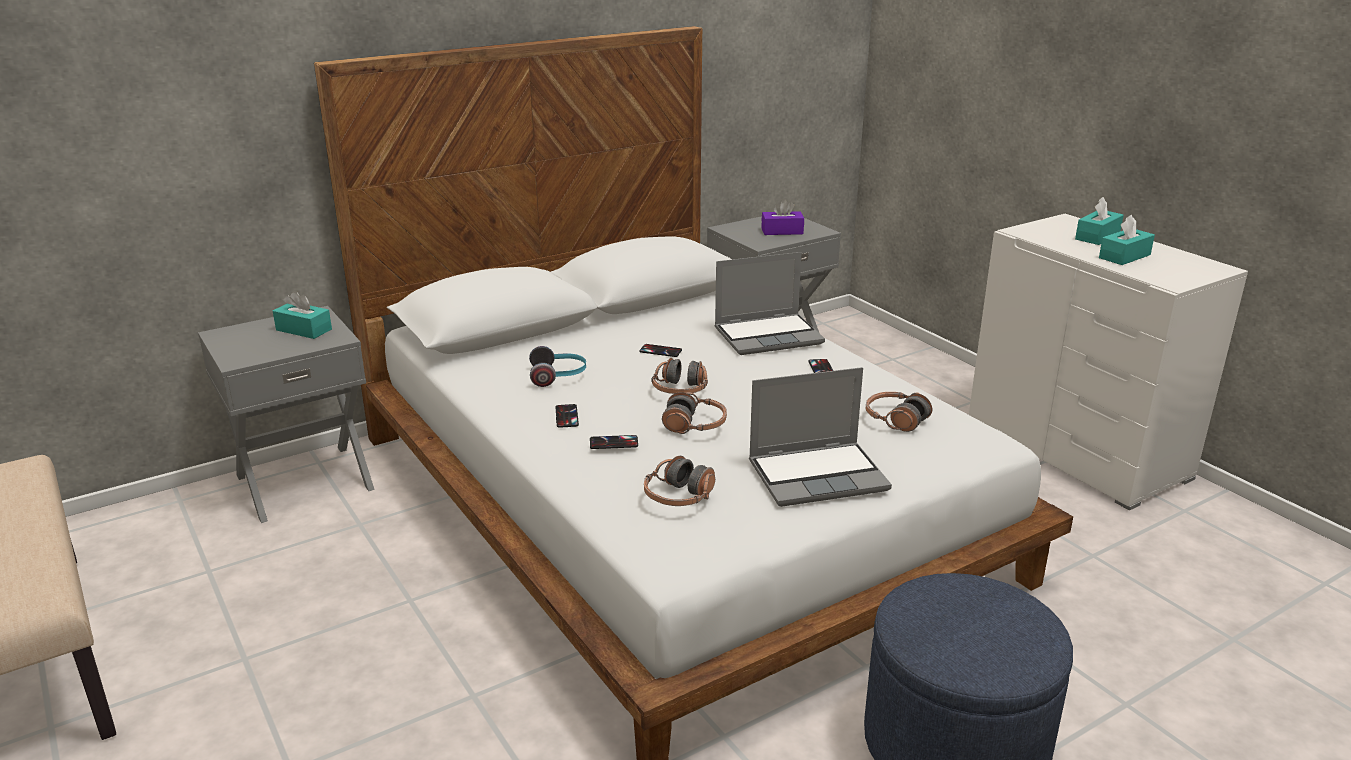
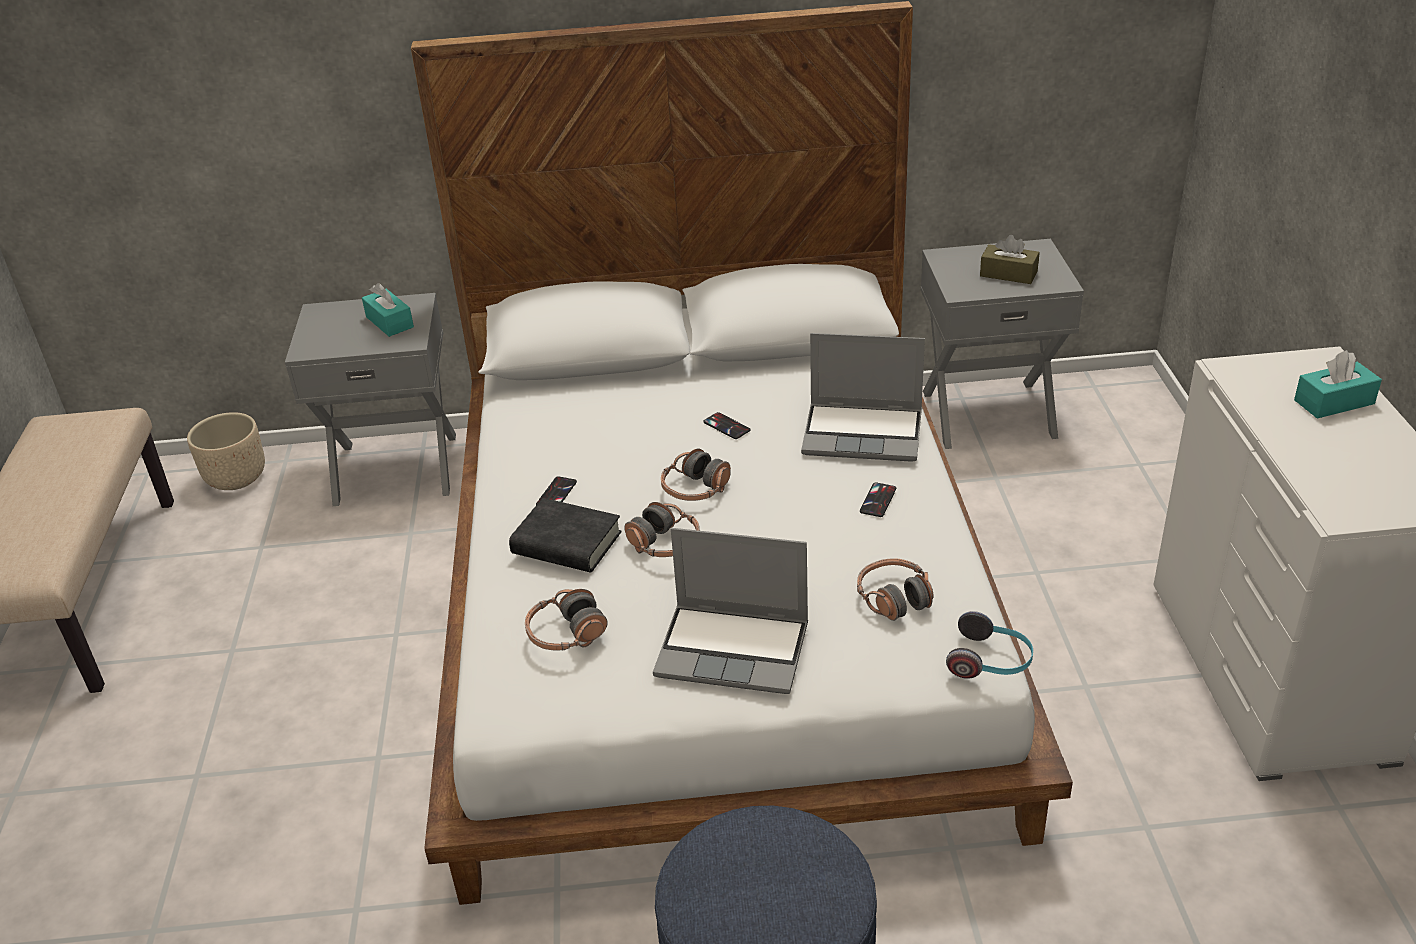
camera: 30 degrees right, 10 degrees up
(135, 526) = (236, 479): none -> beige planter
(558, 376) = (594, 436): headphones -> headphones (990, 662)
(614, 443) = (566, 543): phone -> black book
(782, 231) = (1008, 274): purple tissue box -> brown tissue box
(1124, 256) = (1329, 448): turquoise tissue box -> none

